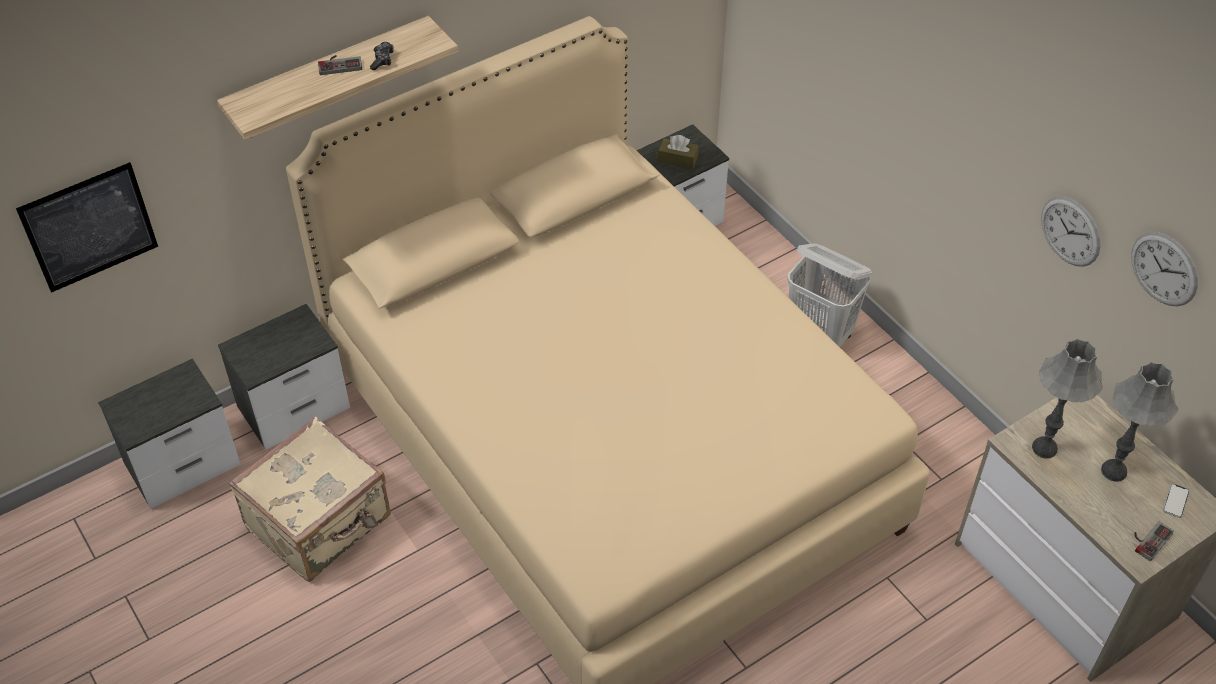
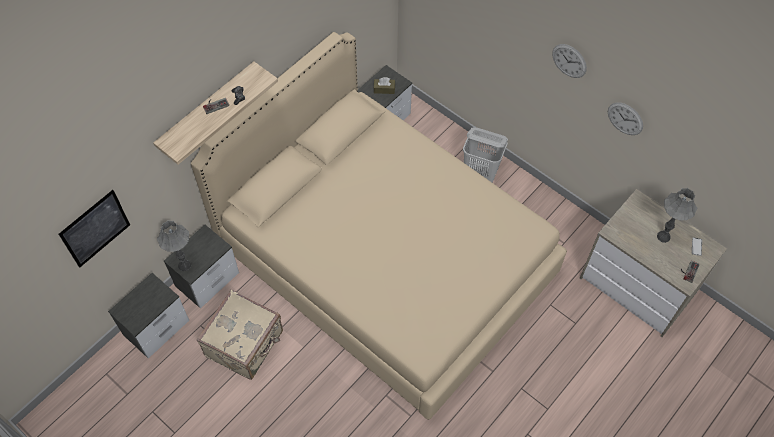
camera: 15 degrees left, 10 degrees up
(1044, 448) = (626, 231): grey table lamp -> grey table lamp (184, 265)
(1164, 269) = (680, 137): wall clock -> wall clock (569, 61)

